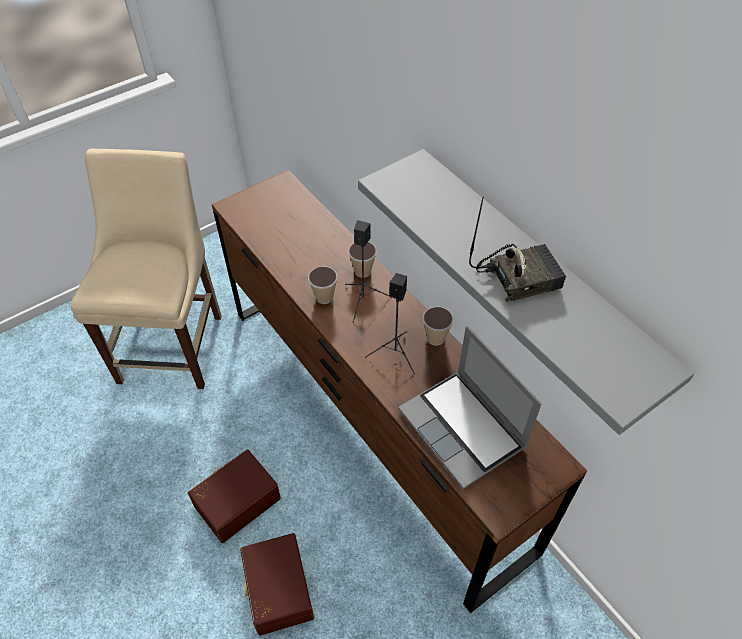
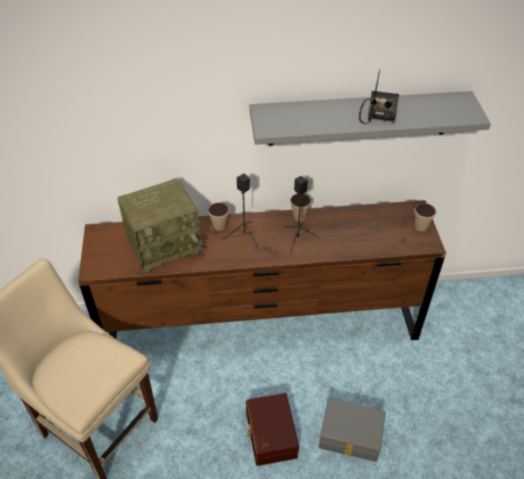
camera: 60 degrees left, 5 degrees down
(276, 589) = (350, 437): brown storage box -> grey storage box
(301, 241) = (165, 245): none -> radio
(324, 297) = (226, 253): cup -> cup (421, 226)
(464, 429) = (371, 234): laptop -> none

